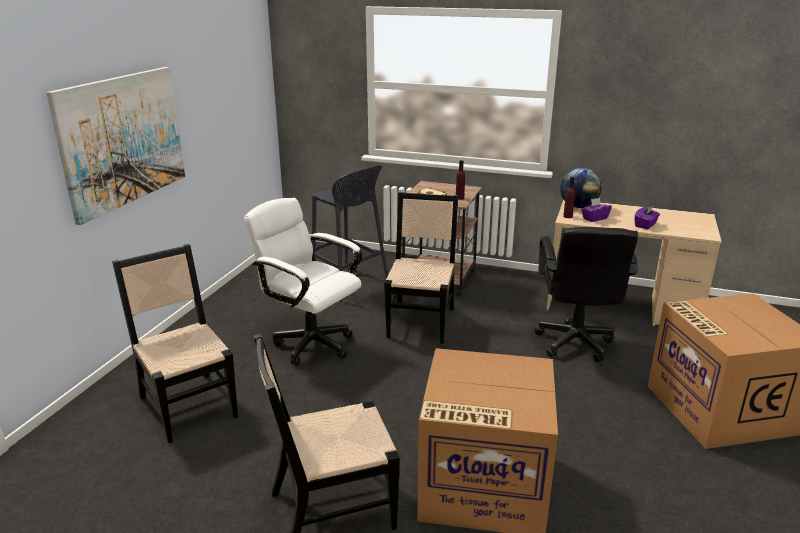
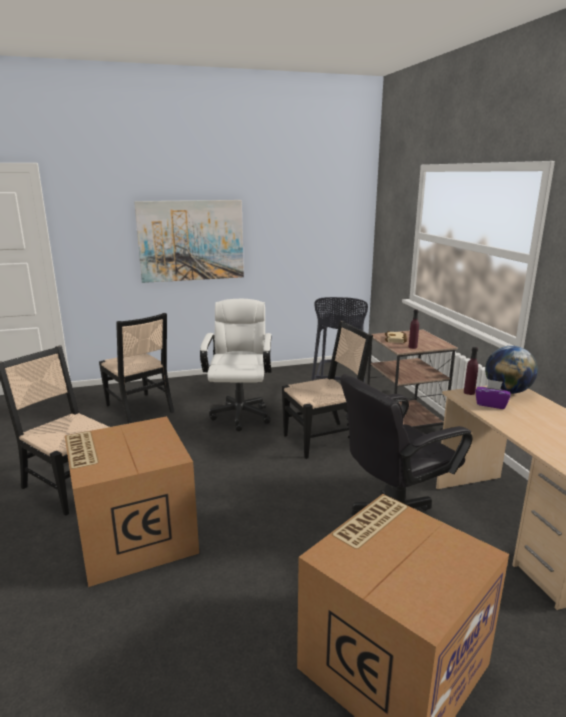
camera: 55 degrees right, 5 degrees down
(189, 406) = (139, 409): chair -> chair turned 120 degrees clockwise
(645, 225) = (529, 431): purple tissue box -> none

